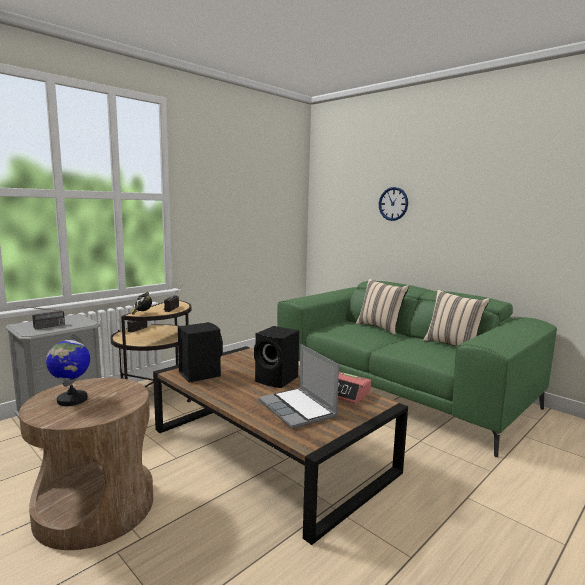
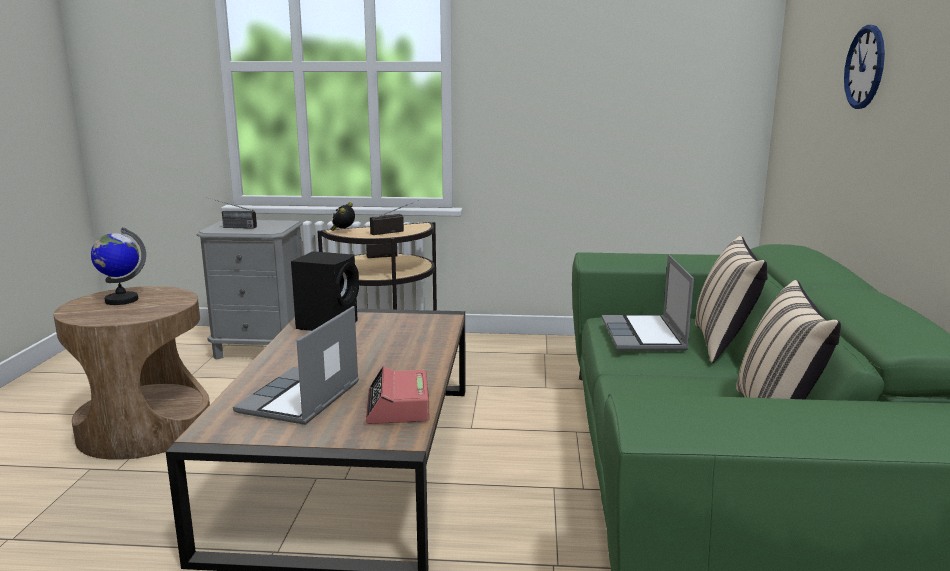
camera: 50 degrees right, 5 degrees up
(277, 380) = (377, 360): black speaker -> none
(354, 332) = (644, 336): none -> laptop

